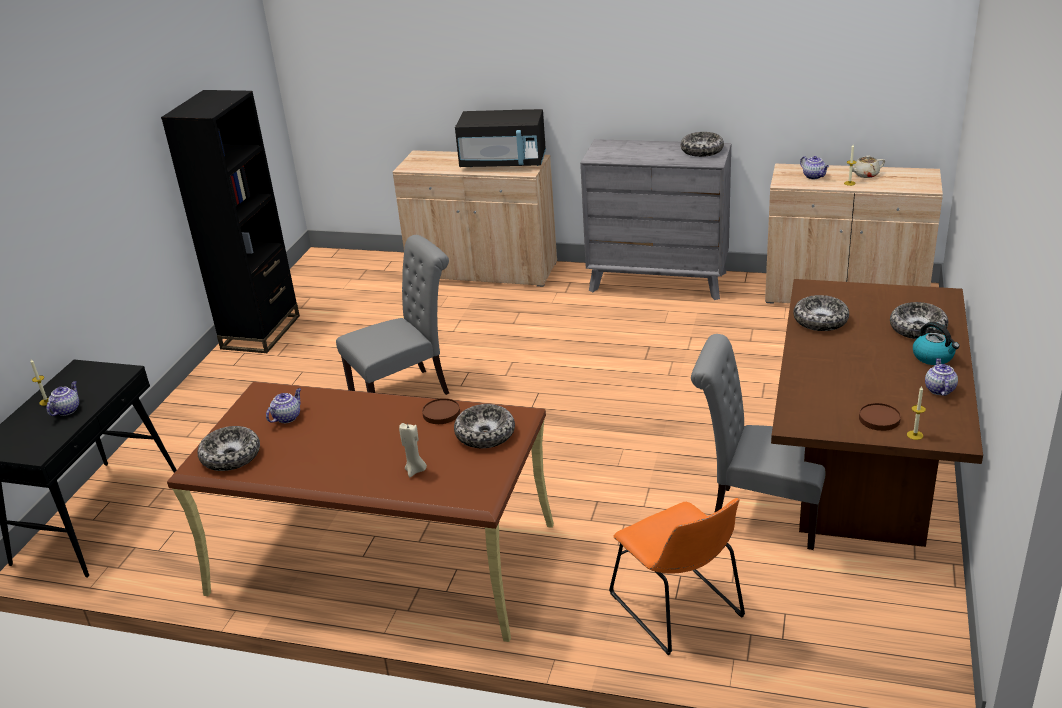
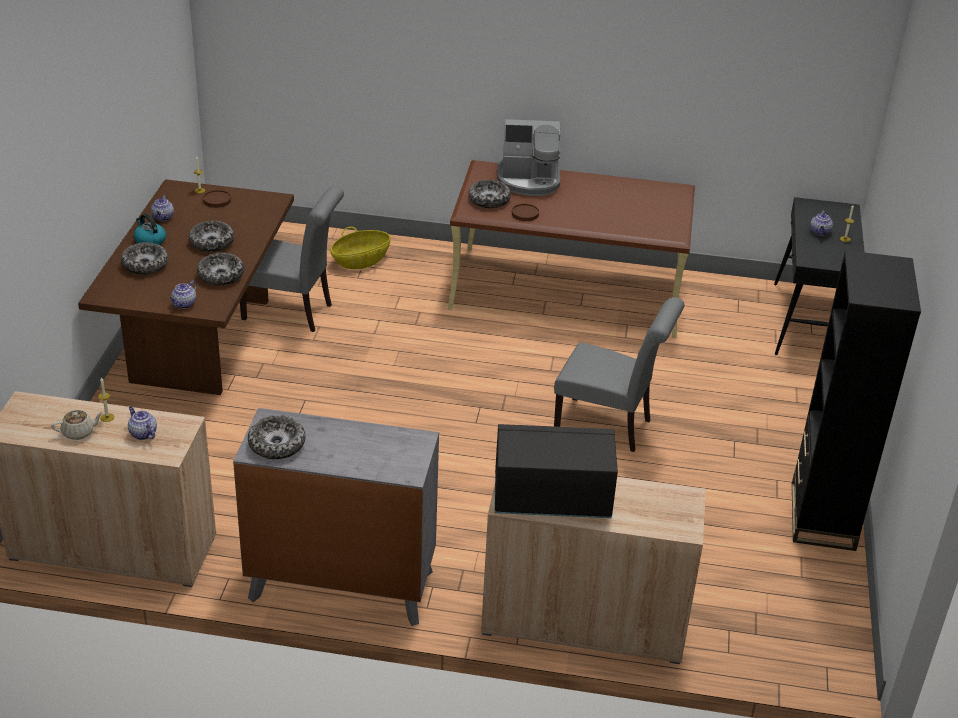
camera: 170 degrees right, 5 degrees up
(231, 456) = (660, 192): bowl -> bowl (212, 242)
(287, 417) = (639, 215): teapot -> teapot (184, 304)
(406, 393) = (609, 426): grey chair -> grey chair turned 120 degrees counterclockwise
(415, 470) = (529, 181): beige candle -> coffee machine
(679, 609) = (361, 260): orange chair -> basket

